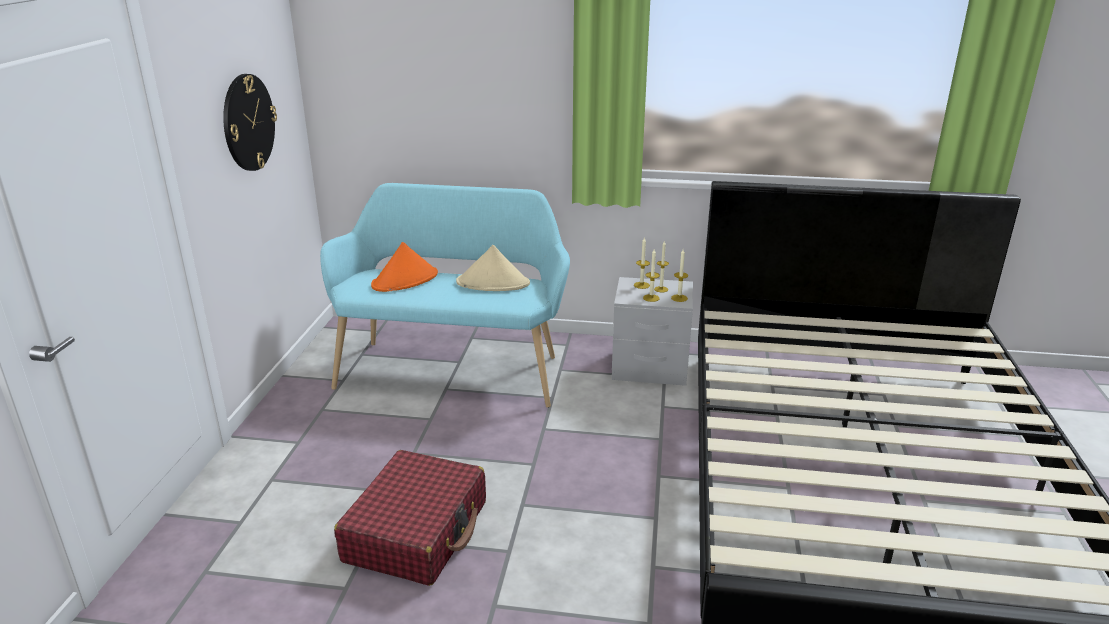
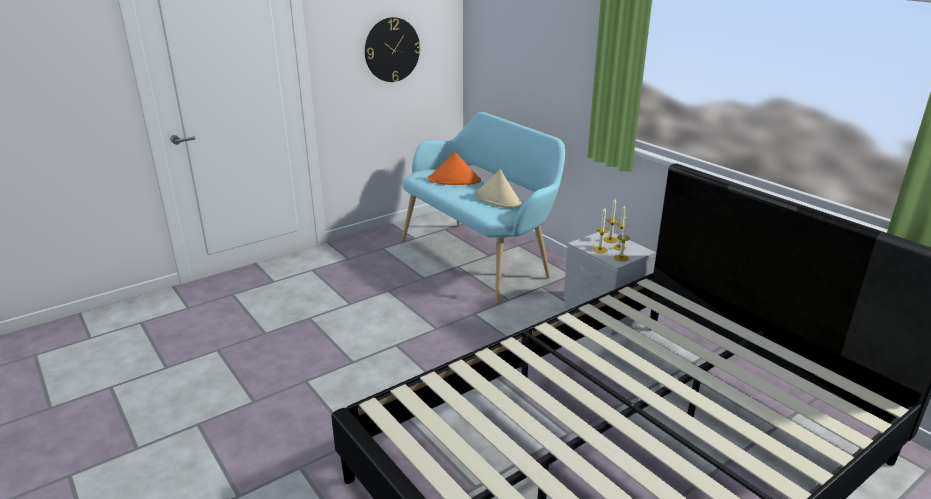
camera: 45 degrees right, 0 degrees up
(417, 531) = (329, 327): red suitcase -> none

